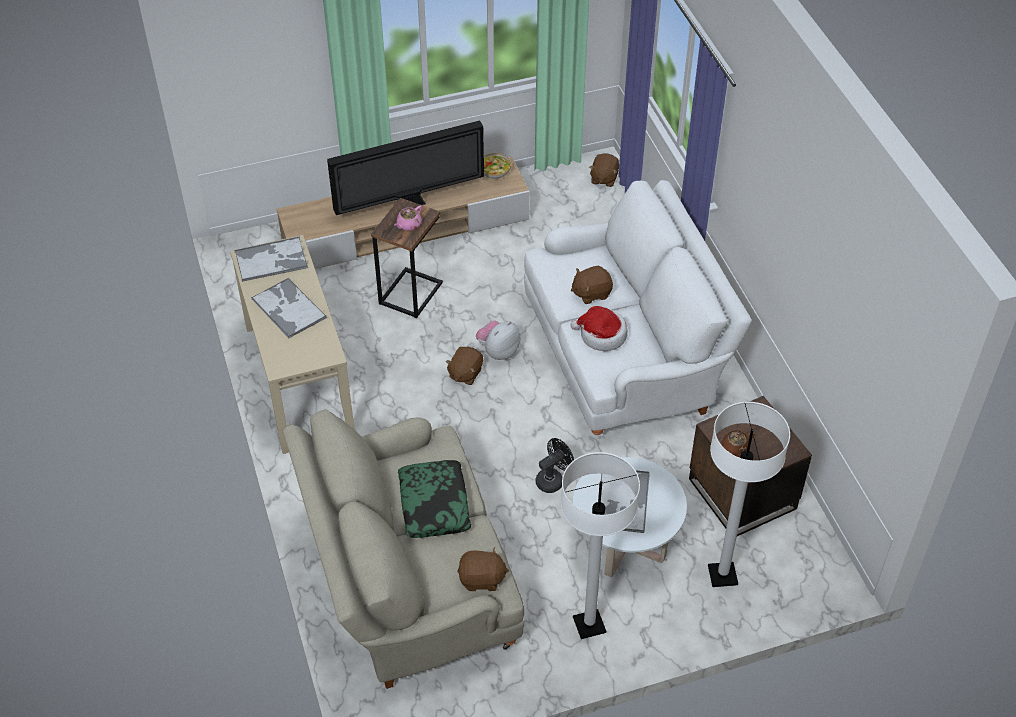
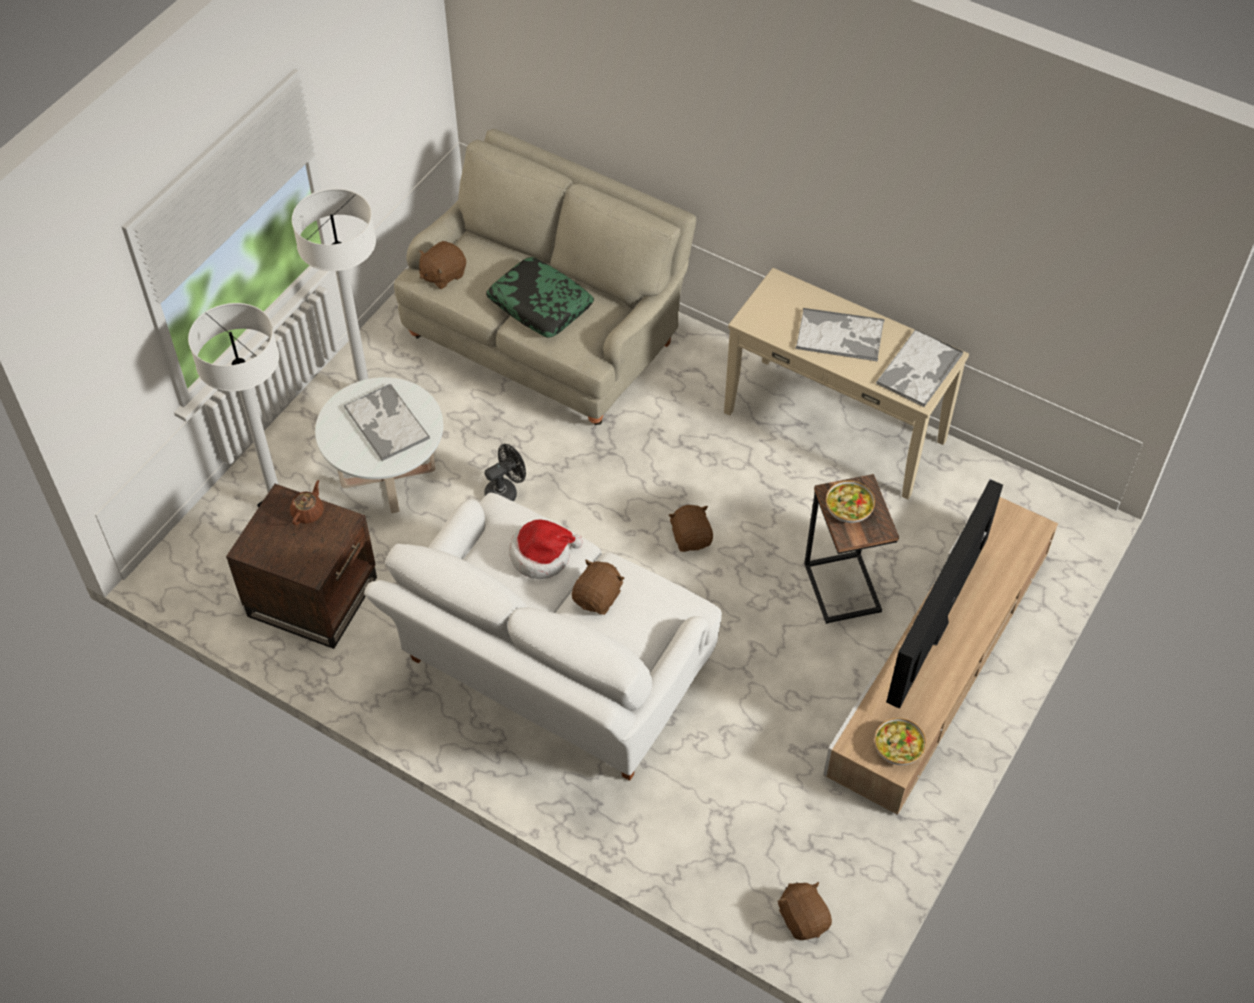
camera: 140 degrees right, 5 degrees up
(408, 225) = (849, 509): pink teapot -> bowl
(498, 351) = (684, 584): plush toy -> none
(553, 479) = (505, 492): black fan -> black fan turned 135 degrees counterclockwise

